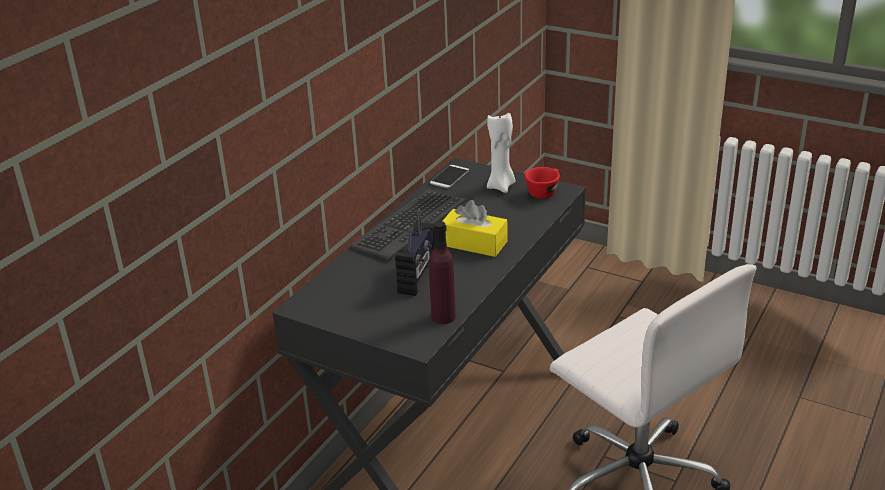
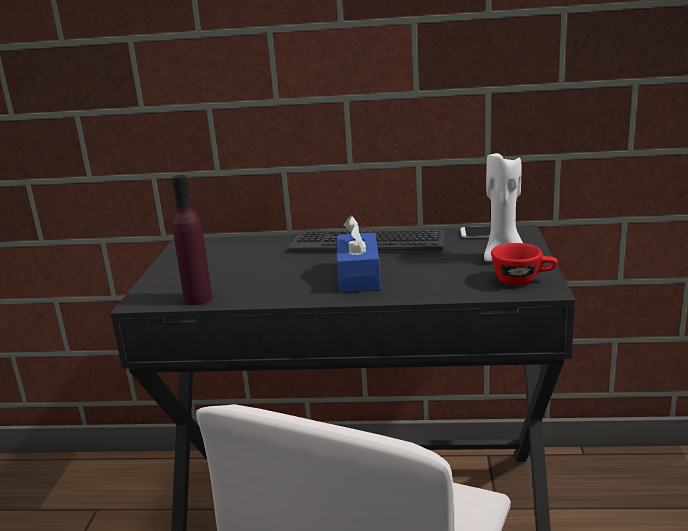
camera: 65 degrees right, 10 degrees down
(418, 277) = (268, 270): radio -> none
(474, 243) = (359, 276): yellow tissue box -> blue tissue box

